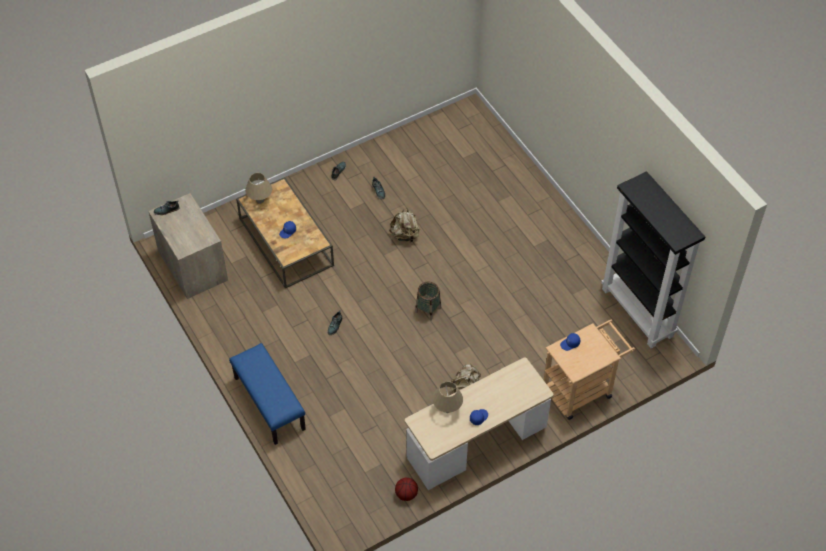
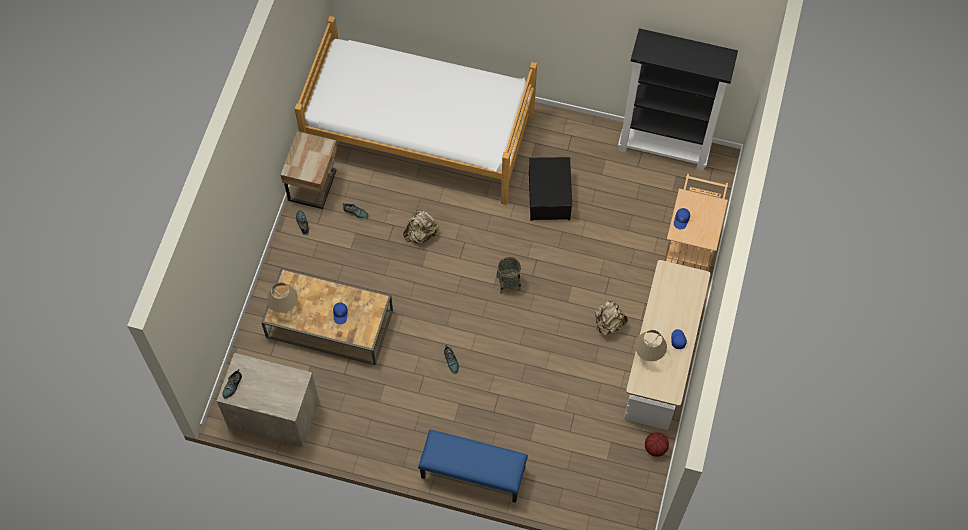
camera: 45 degrees left, 10 degrees up
(371, 156) = (314, 186): none -> beige nightstand
(474, 176) = (419, 134): none -> bed
(518, 278) = (548, 196): none -> storage box

